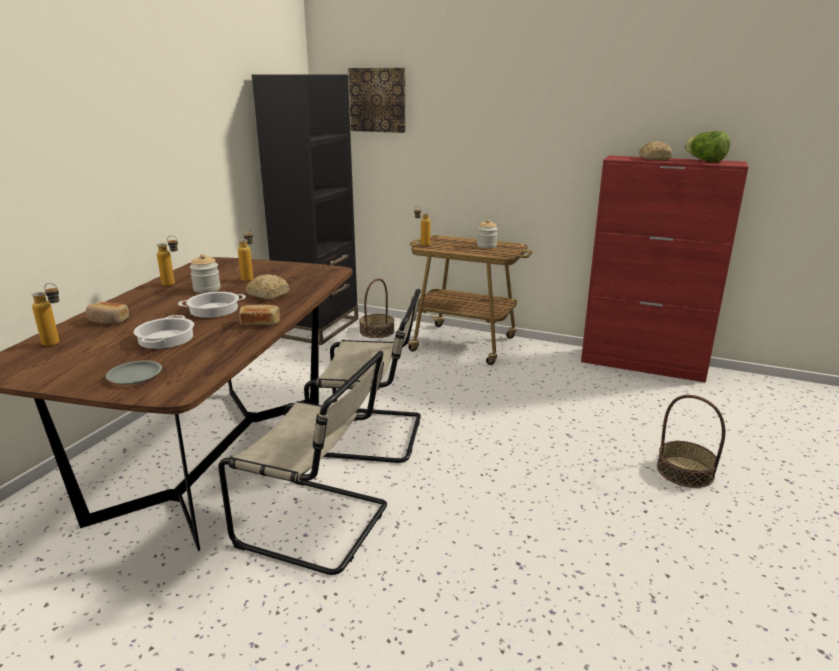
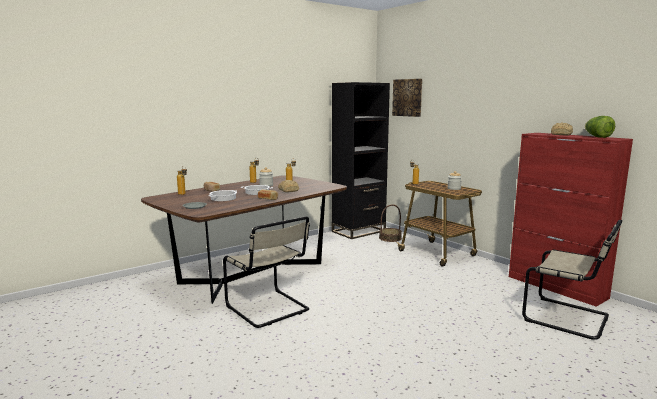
camera: 30 degrees right, 10 degrees down
(373, 435) = (334, 282): beige chair -> beige chair (569, 319)
(685, 471) = (510, 344): basket -> none

